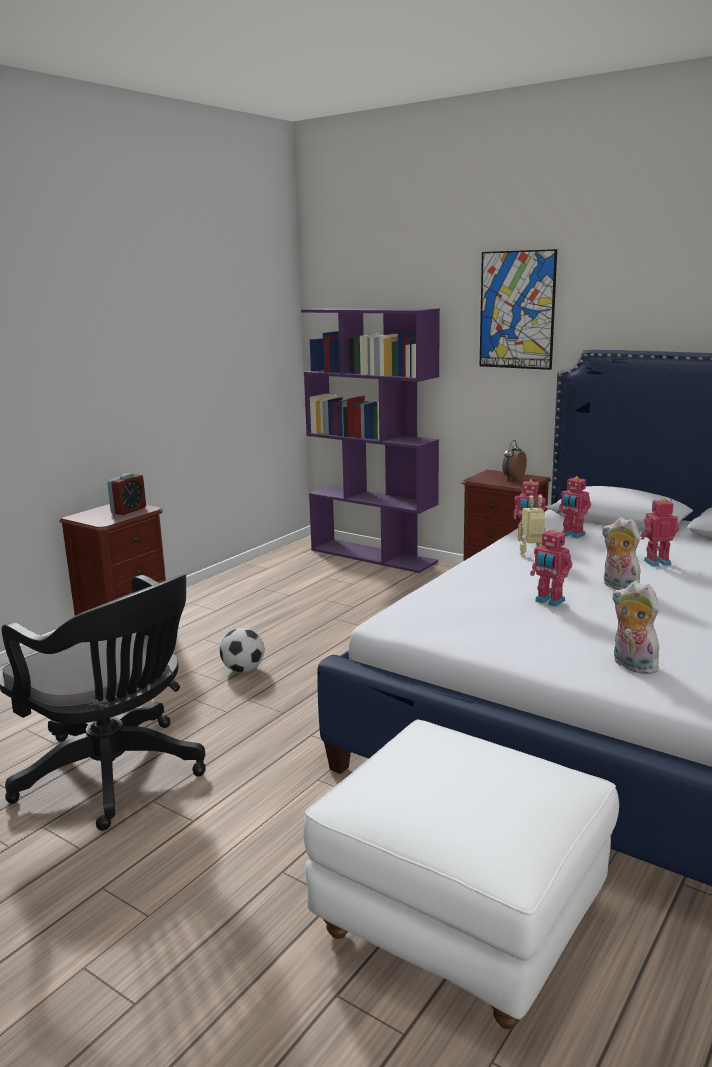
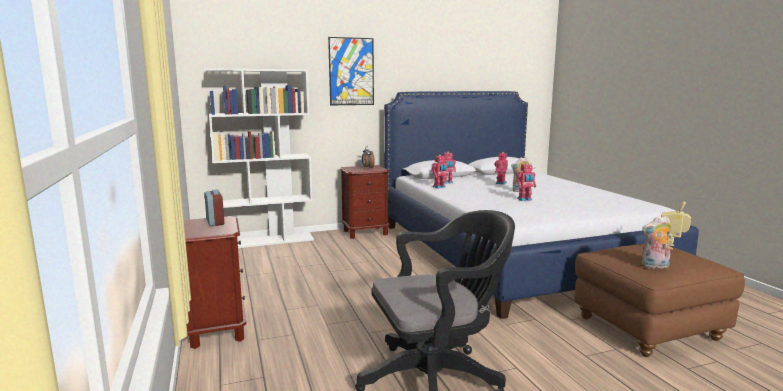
camera: 55 degrees left, 5 degrees down
(243, 670) = (353, 310): football -> none
(374, 556) = (267, 241): purple bookcase -> white bookcase
(461, 922) = (647, 328): white ottoman -> brown ottoman
(532, 556) = (463, 191): toy robot -> toy robot (671, 247)
(631, 665) = (600, 207): plush toy -> plush toy (654, 266)

